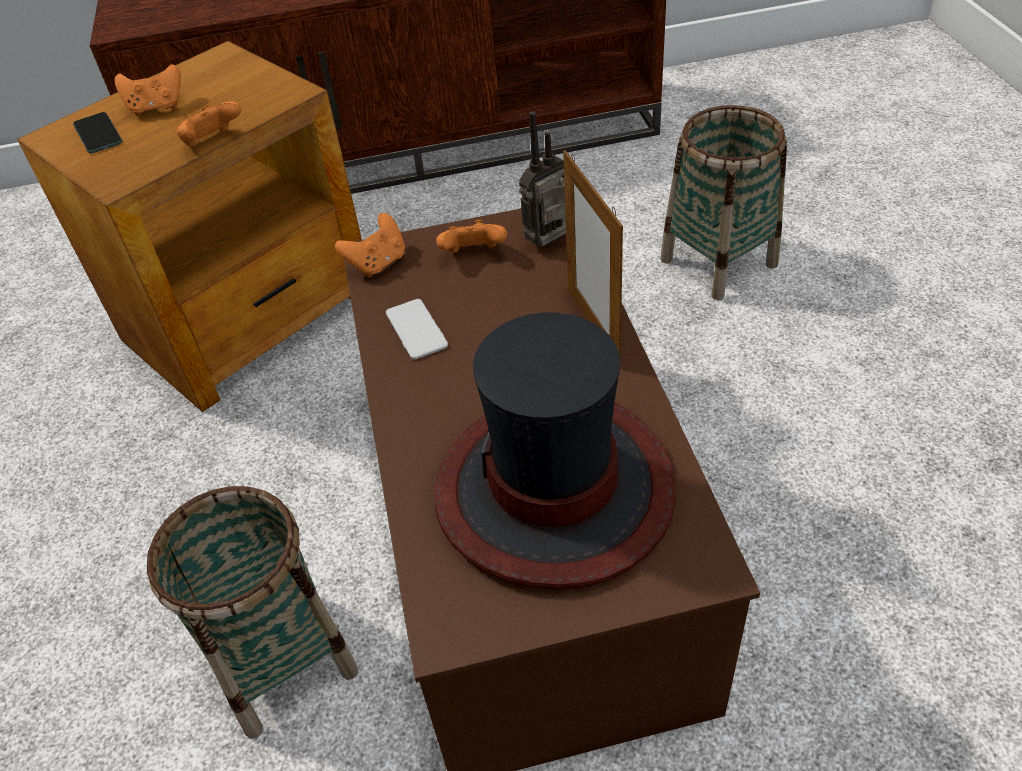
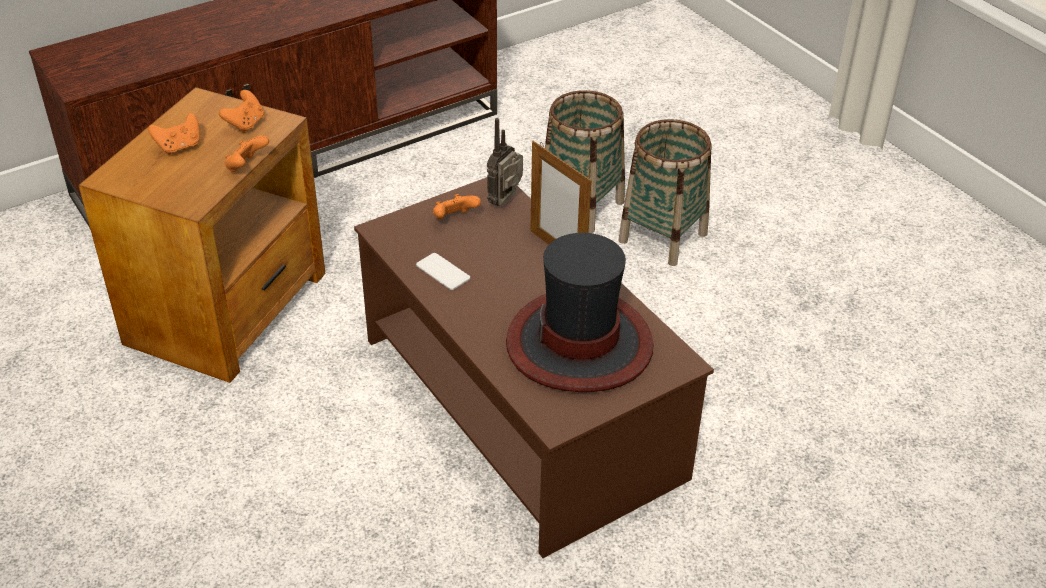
camera: 25 degrees left, 5 degrees down
(98, 134) = (146, 172): phone -> none
(282, 661) = (391, 522): basket -> basket (663, 237)
(378, 263) = (389, 235): orange game controller -> orange game controller (245, 124)

